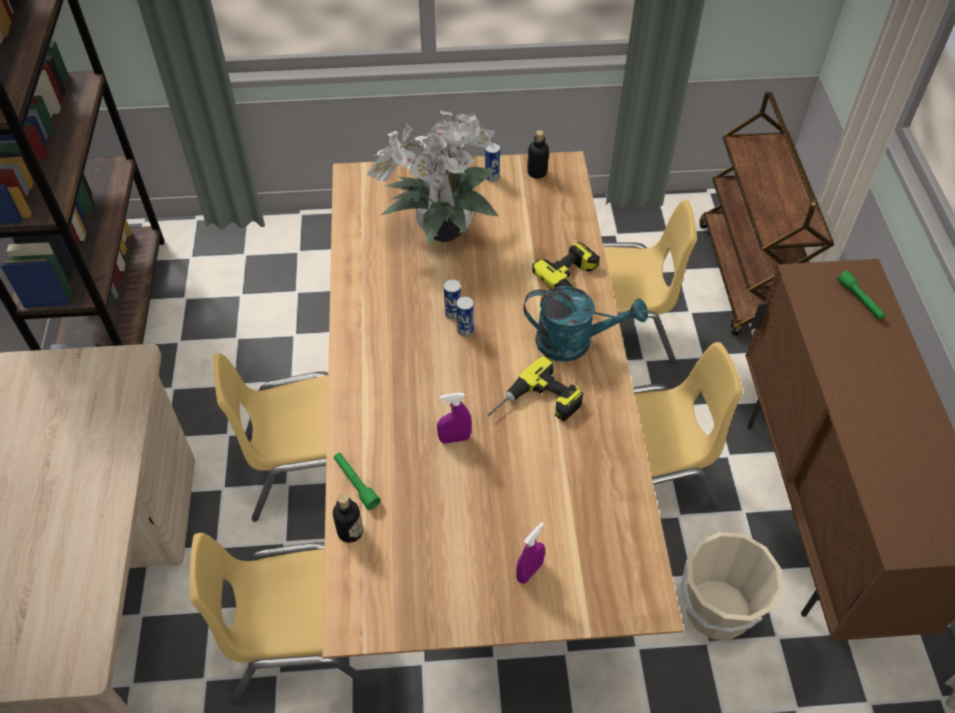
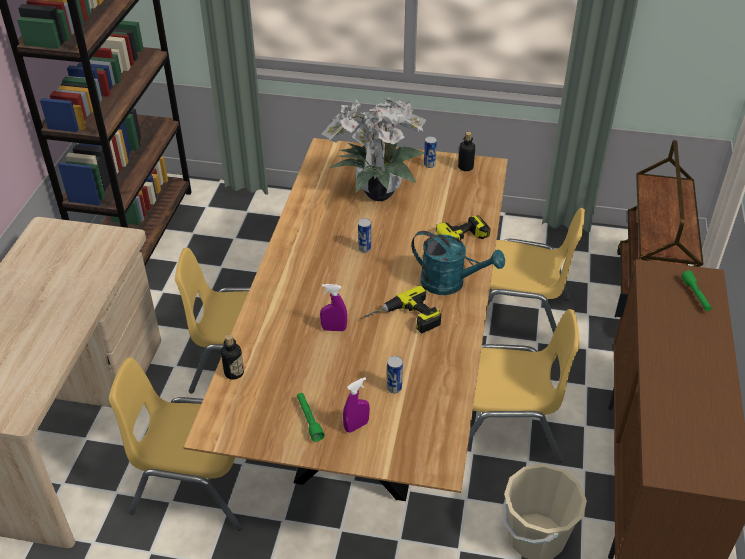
camera: 15 degrees right, 10 degrees down
(356, 483) = (250, 343): green flashlight -> green flashlight (309, 419)
(465, 331) = (369, 261): can -> can (394, 388)

